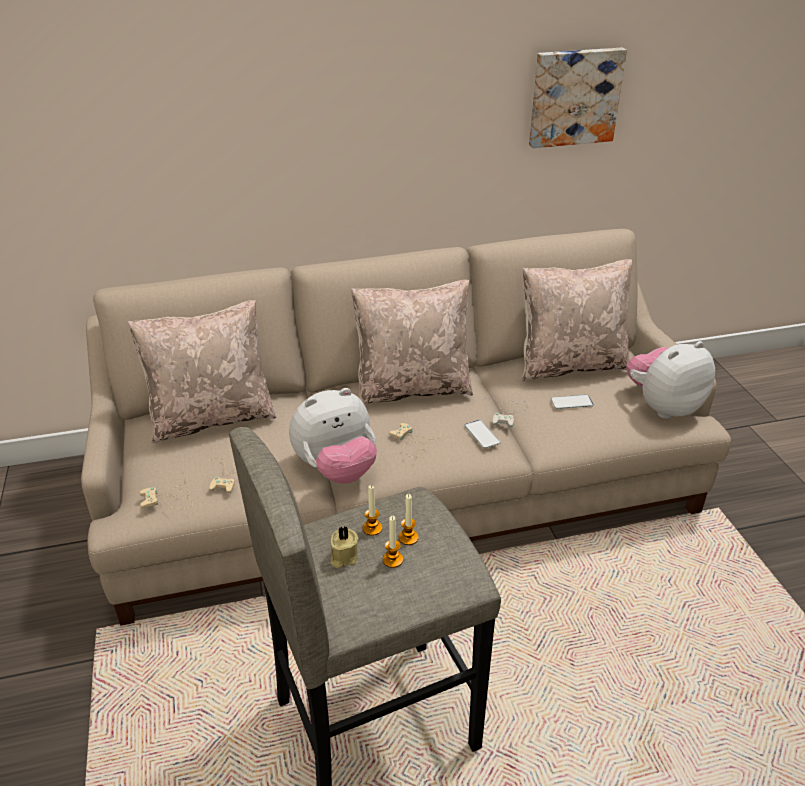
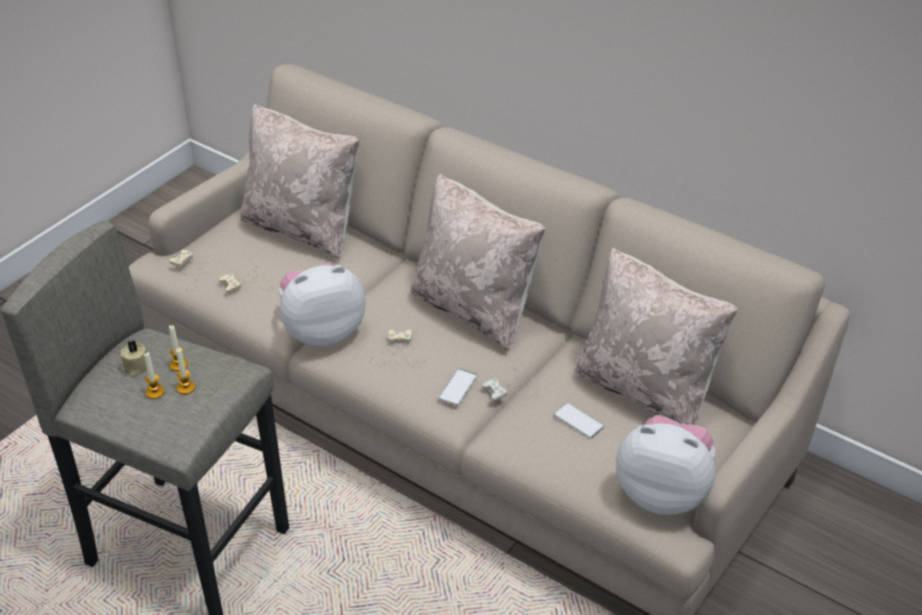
camera: 50 degrees right, 5 degrees up
(336, 469) = (322, 331): plush toy -> plush toy turned 135 degrees clockwise
(574, 97) = (801, 82): picture -> none

